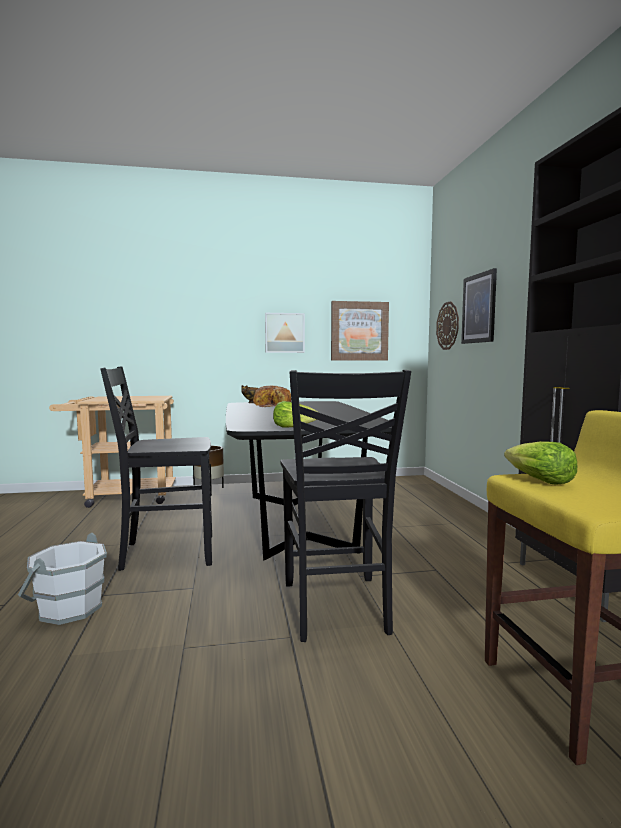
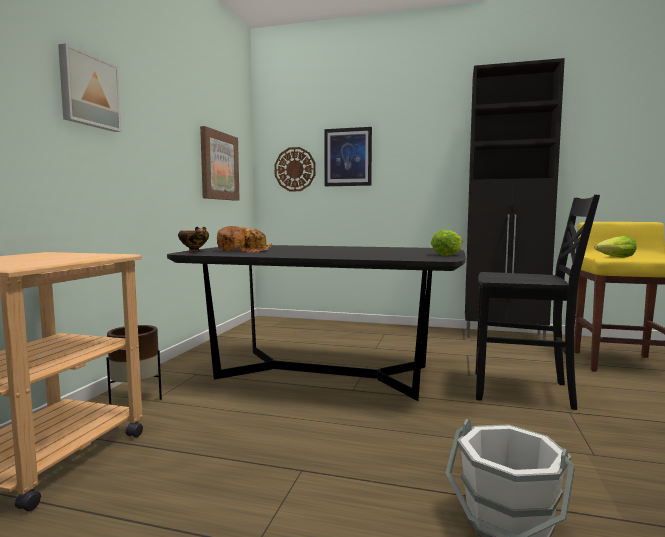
camera: 65 degrees left, 0 degrees up
(166, 553) = (360, 446): black chair -> none
(284, 333) = (166, 158): picture -> picture (88, 91)

